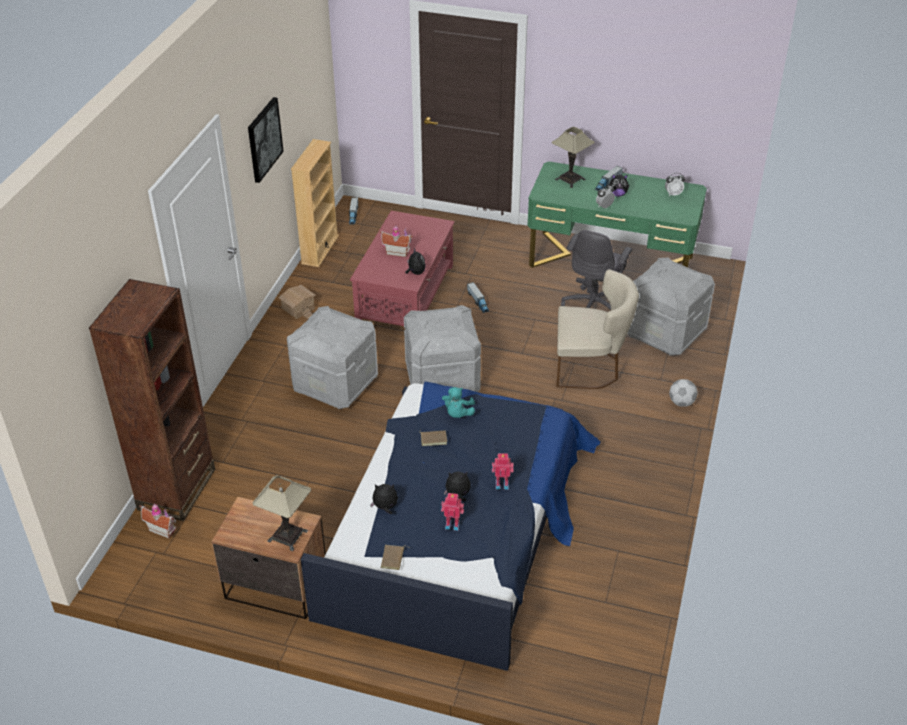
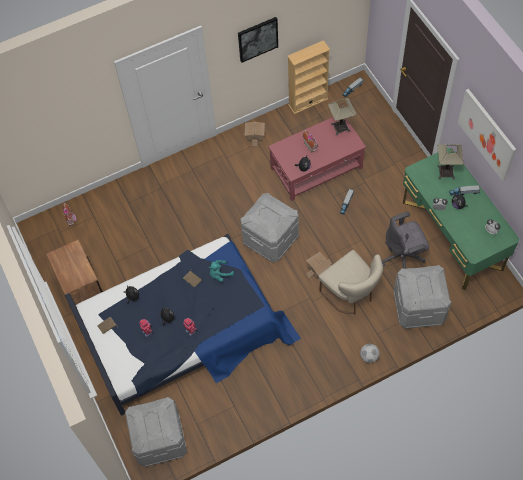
camera: 50 degrees right, 20 degrees up
(177, 489) = (96, 202): brown bookcase -> none
(287, 536) = (74, 278): table lamp -> table lamp (340, 127)
(336, 384) = (221, 199): grey storage box -> grey storage box (160, 440)
(529, 370) = (319, 269): none -> toy house
(606, 82) = (487, 134): none -> picture

